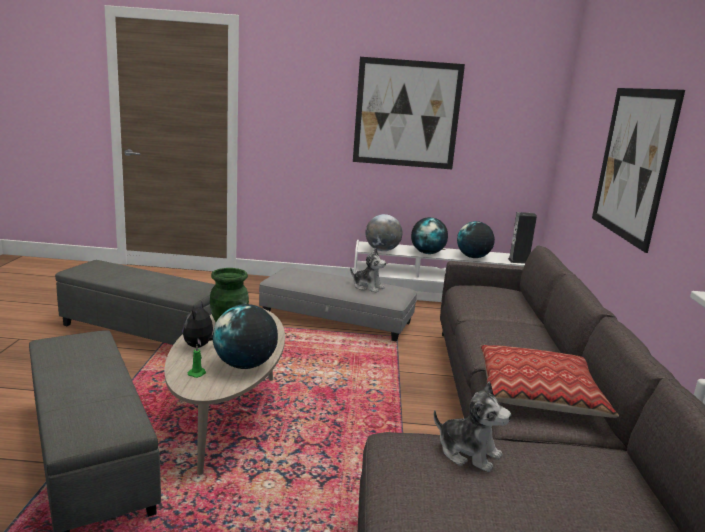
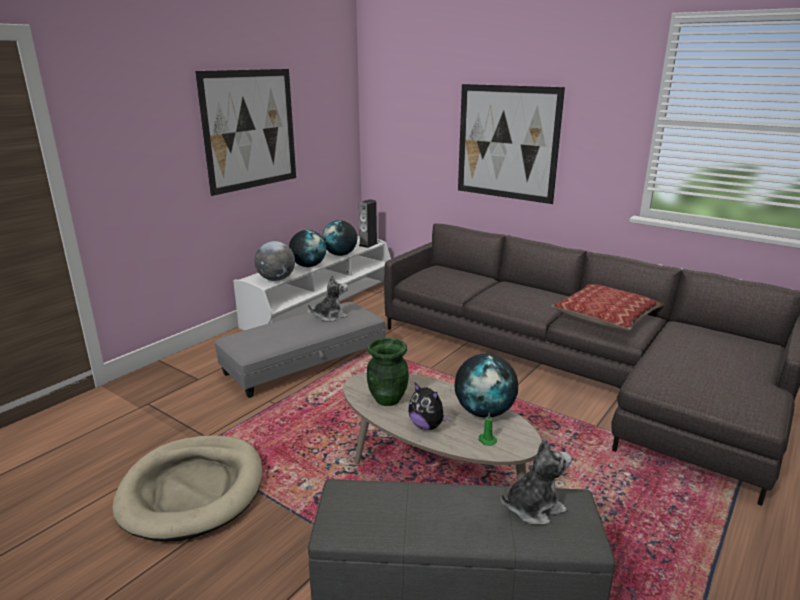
camera: 55 degrees left, 5 degrees up
(144, 331) = (193, 490): grey ottoman -> beige dog bed
(468, 453) = (672, 362): plush toy -> plush toy (533, 507)

